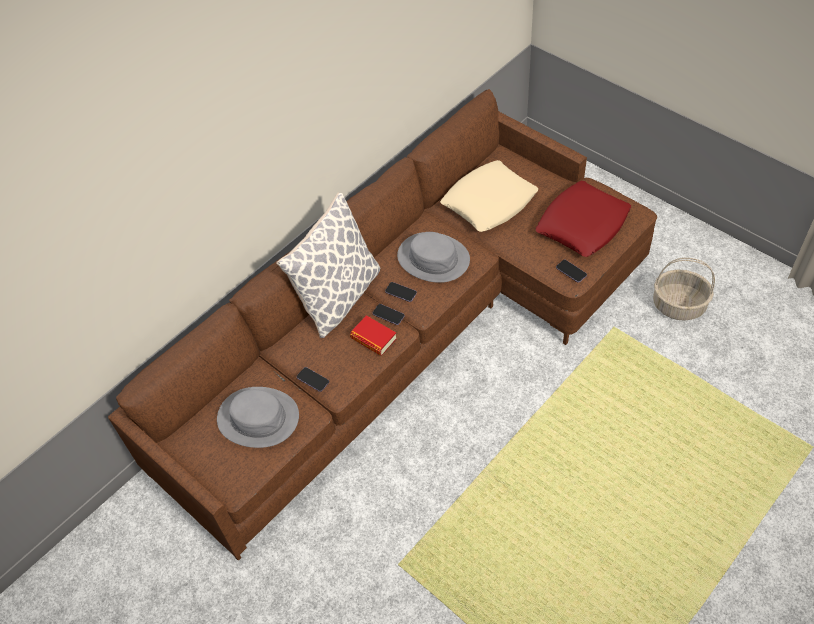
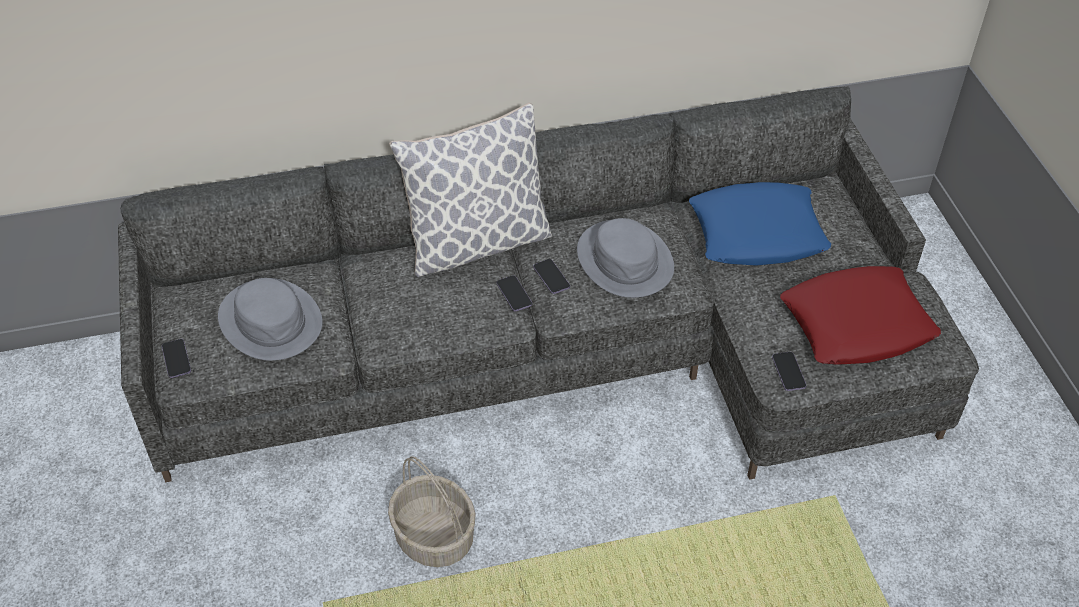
camera: 30 degrees right, 5 degrees down
(313, 380) = (365, 316): phone -> phone (176, 359)
(373, 338) = (472, 310): book -> none
(409, 334) = (564, 352): brown sofa -> grey sofa
(489, 202) = (757, 233): beige pillow -> blue pillow
(679, 305) = (953, 523): basket -> basket (435, 537)

